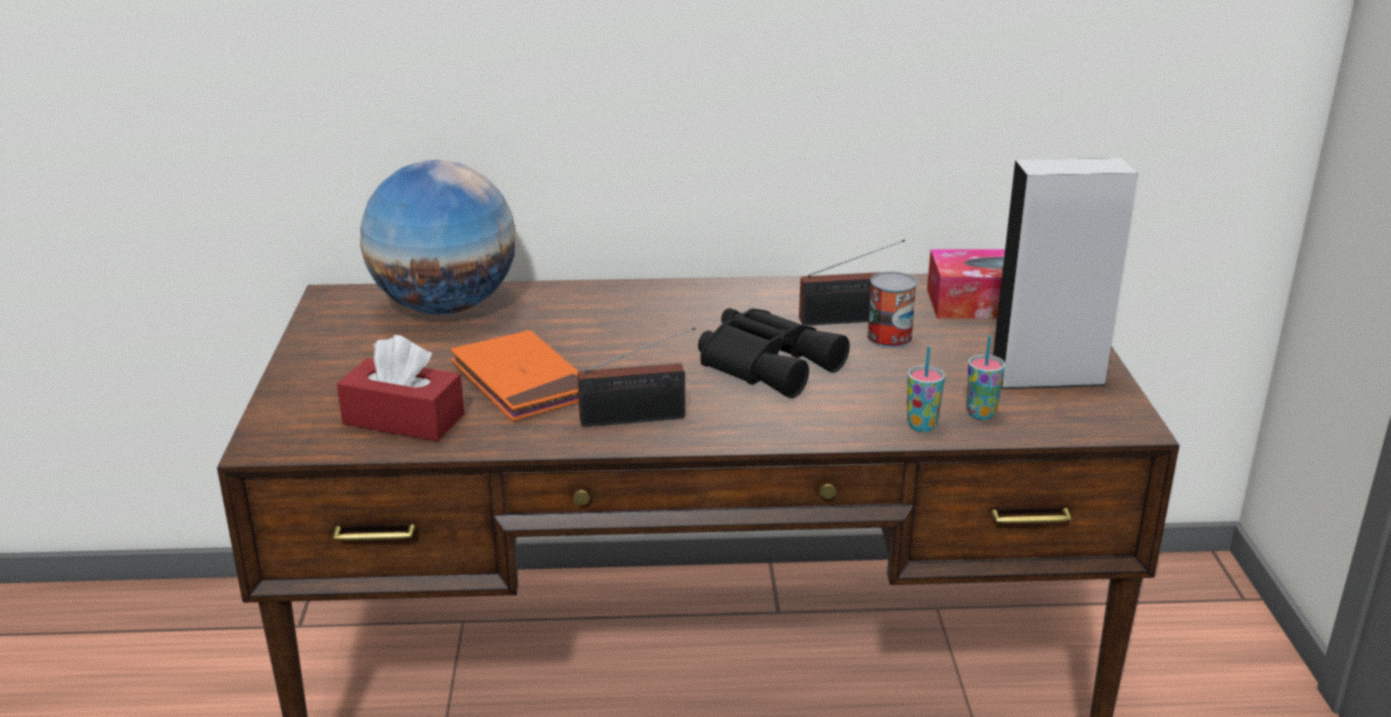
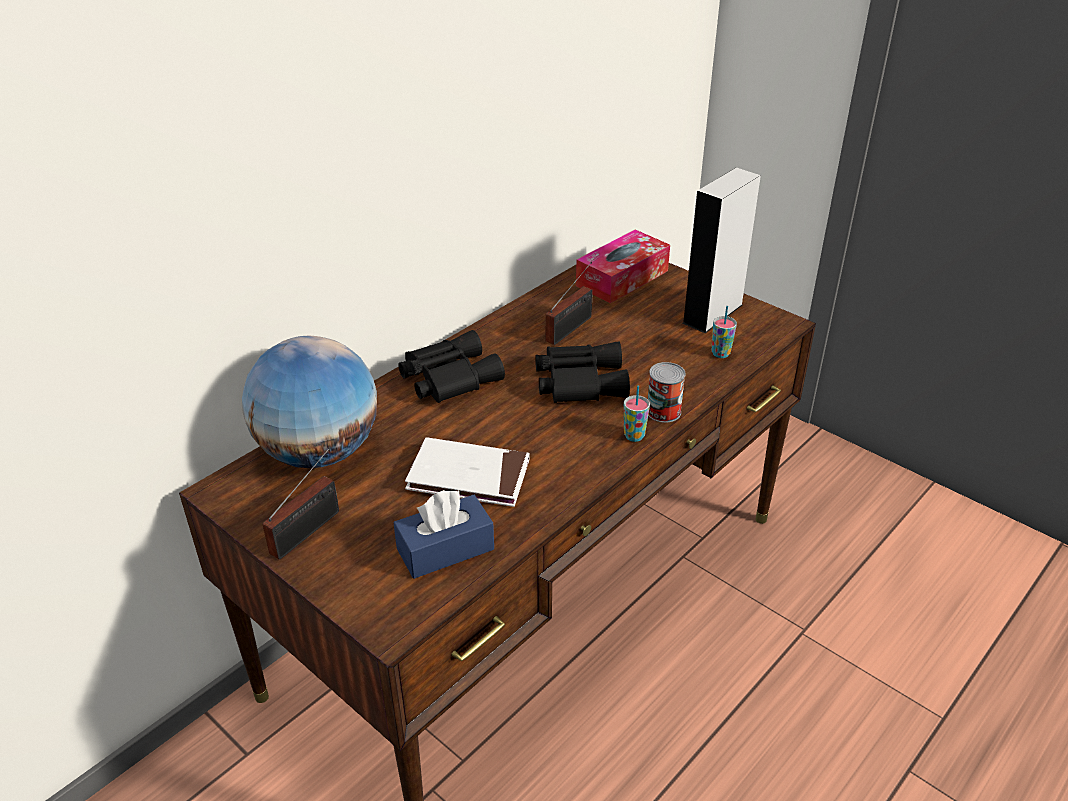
camera: 45 degrees left, 10 degrees up
(403, 419) = (445, 549): red tissue box -> blue tissue box
(522, 382) = (468, 476): orange book -> white book
(638, 418) = (574, 459): radio -> radio (309, 530)
(650, 304) = (447, 377): none -> black binoculars
(889, 337) = (608, 329): can -> can (663, 411)
(921, 426) = (708, 377): cup -> cup (634, 436)

